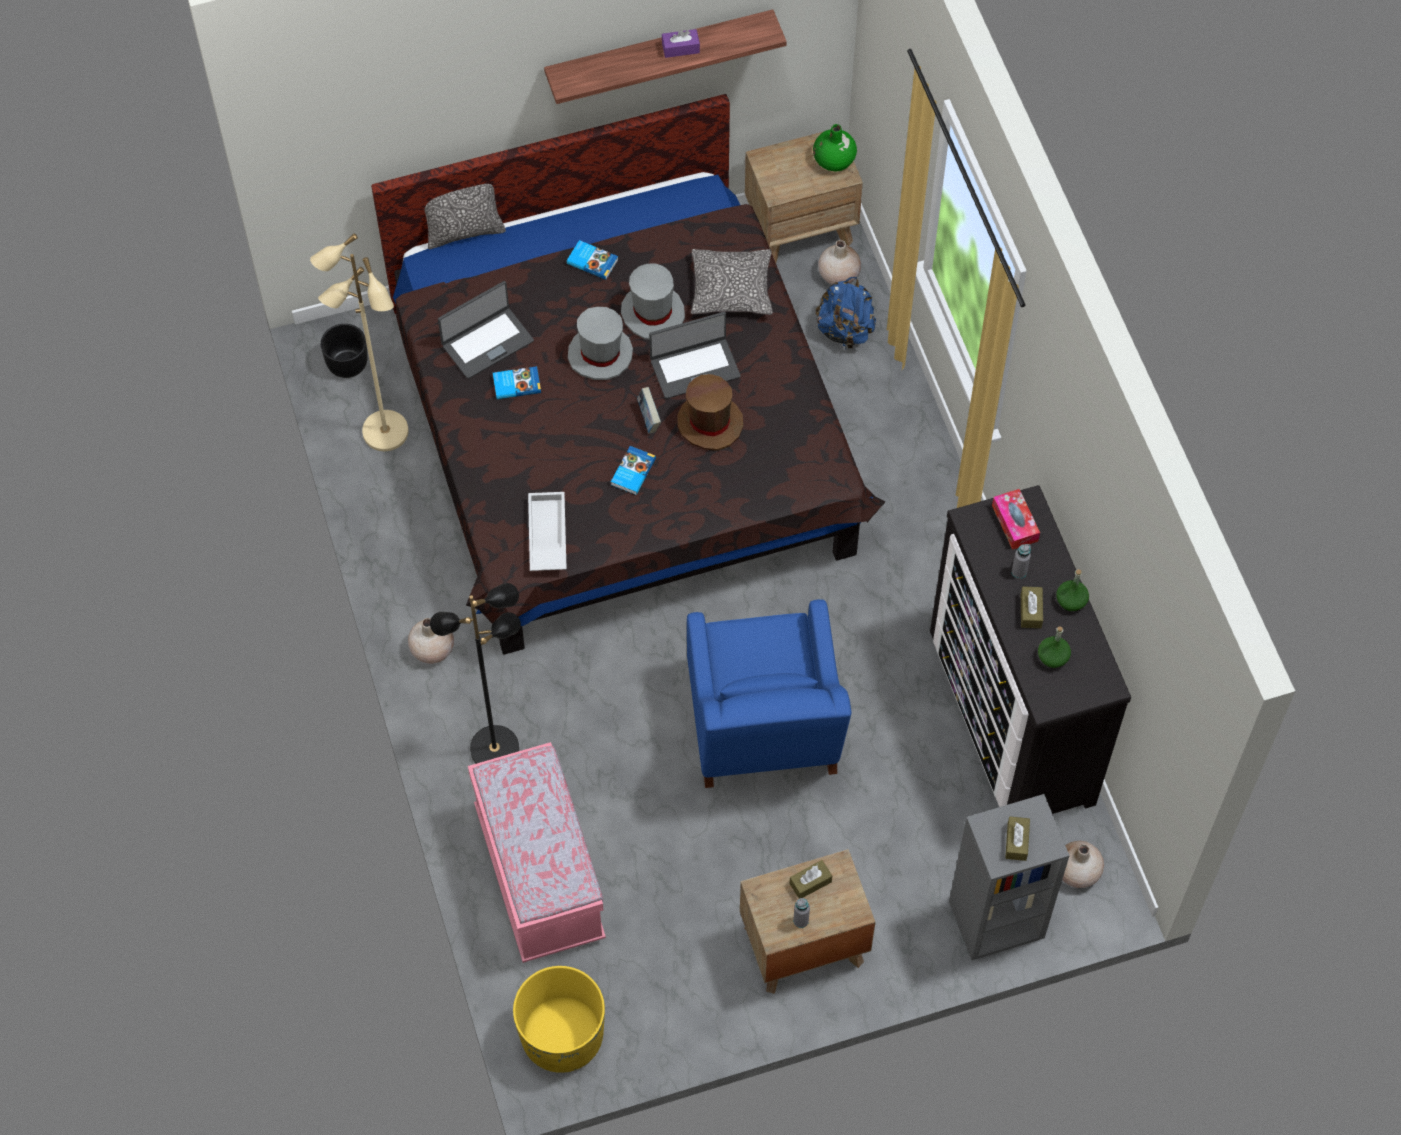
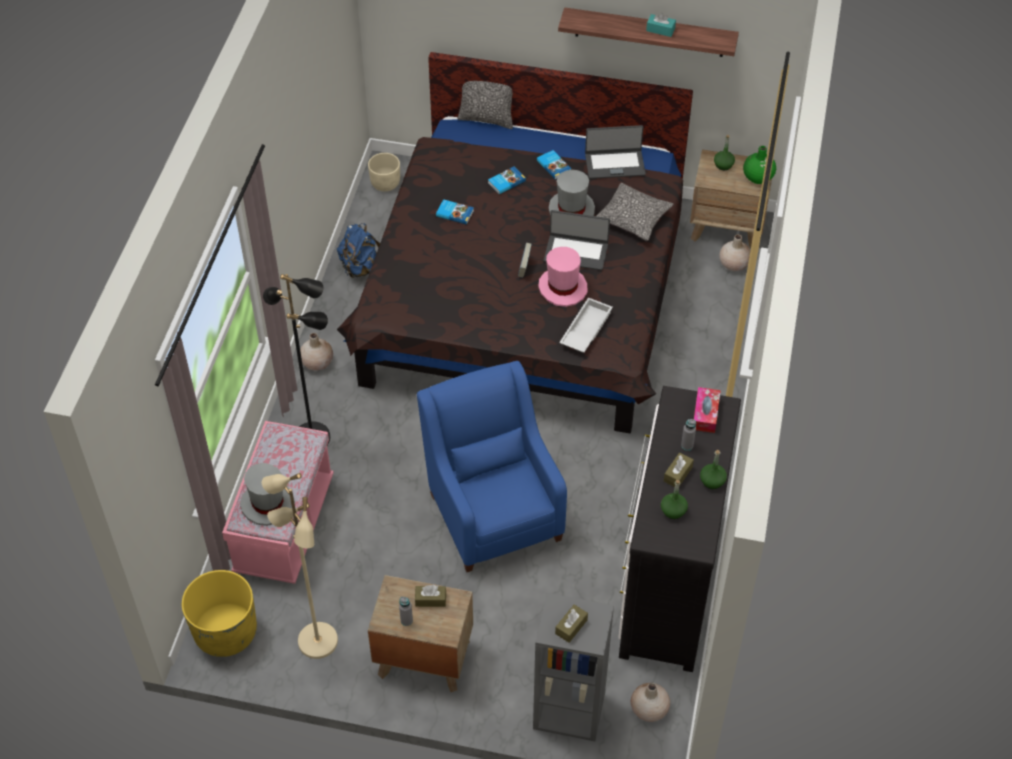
camera: 30 degrees right, 10 degrees down
(347, 363) = (385, 183): black planter -> beige planter
(384, 433) = (379, 230): beige floor lamp -> beige floor lamp (316, 641)
(487, 342) = (454, 183): laptop -> laptop (614, 164)
(546, 535) = (408, 305): white tray -> white tray (585, 329)
(600, 354) = (520, 219): grey hat -> grey hat (267, 504)
(632, 472) = (491, 293): book -> book (506, 181)
(680, 48) = (660, 30): purple tissue box -> turquoise tissue box
(710, 422) = (563, 287): brown hat -> pink hat
(763, 729) = (493, 510): blue armchair -> blue armchair turned 135 degrees clockwise
(784, 162) = (723, 165): none -> green bottle
(845, 330) = (716, 298): blue backpack -> blue backpack (361, 267)

